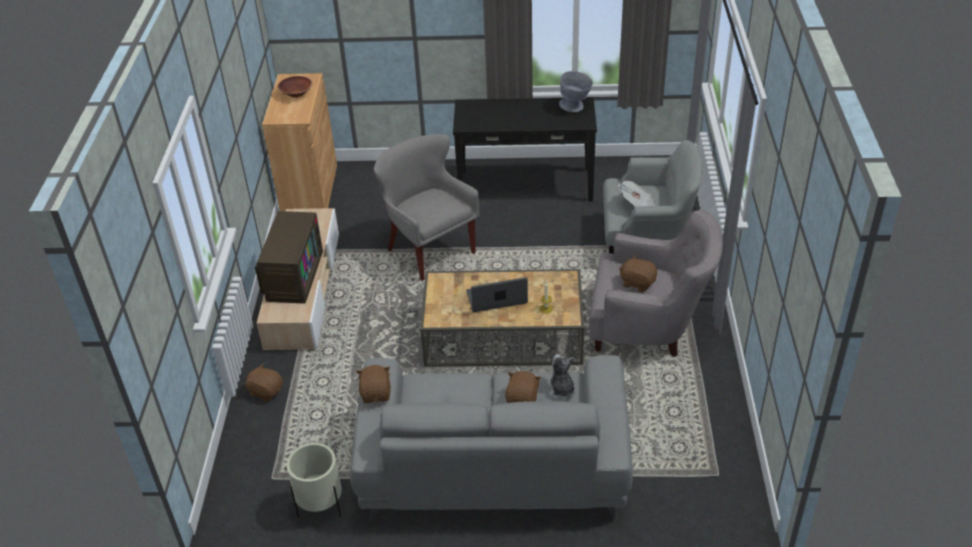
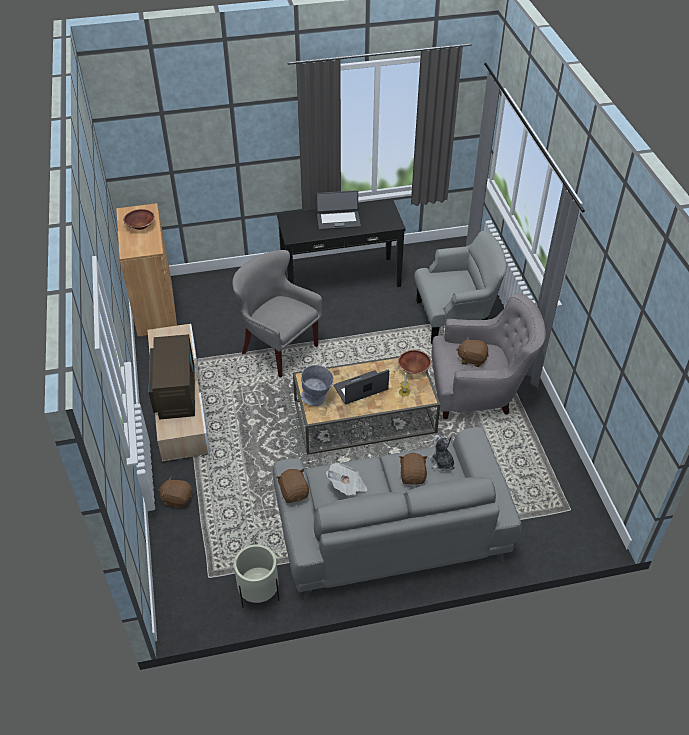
camera: 15 degrees left, 5 degrees up
(522, 112) = (338, 220): none -> laptop
(566, 284) = (414, 368): none -> brown bowl
(575, 107) = (381, 210): grey bowl -> grey bowl (318, 398)
(637, 204) = (450, 289): newspaper -> newspaper (347, 486)

